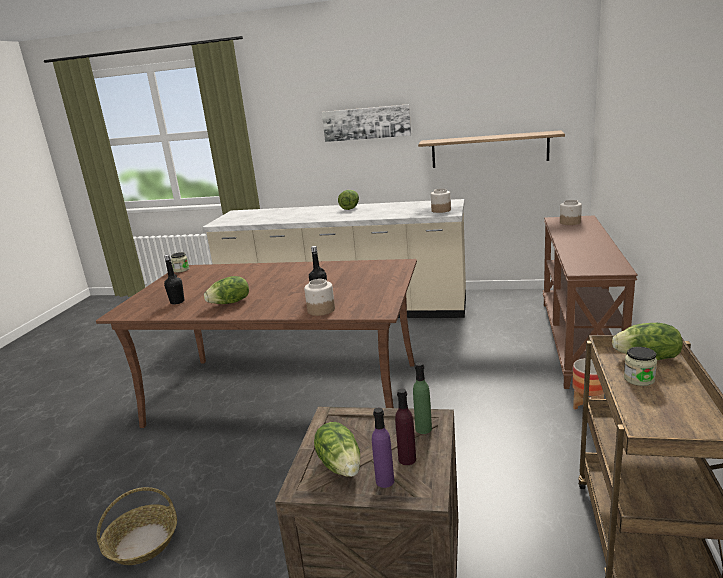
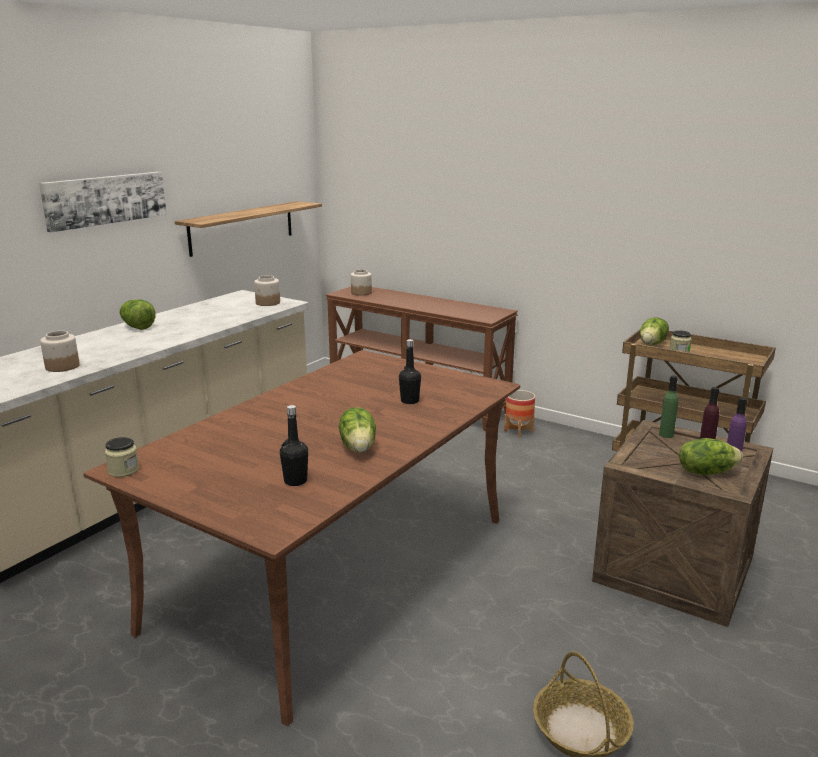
camera: 70 degrees left, 0 degrees up
(320, 310) = (456, 406): jar -> jar (62, 366)

